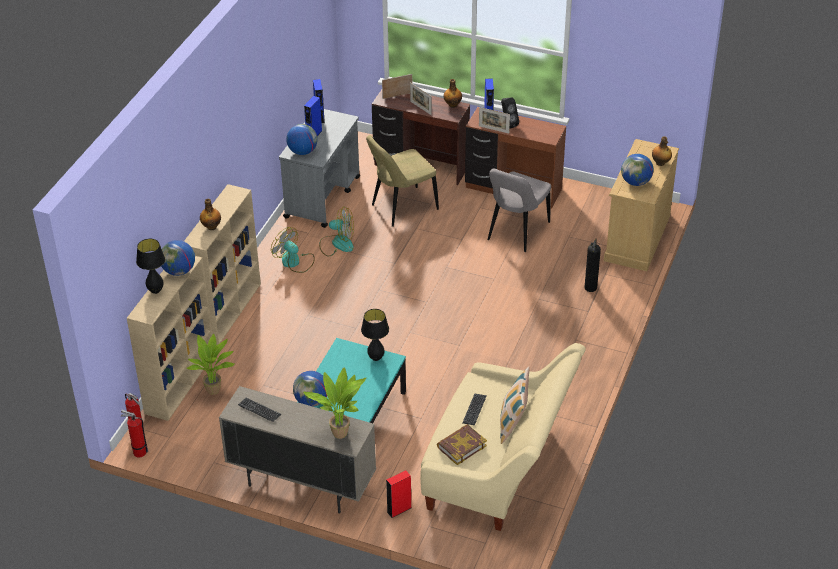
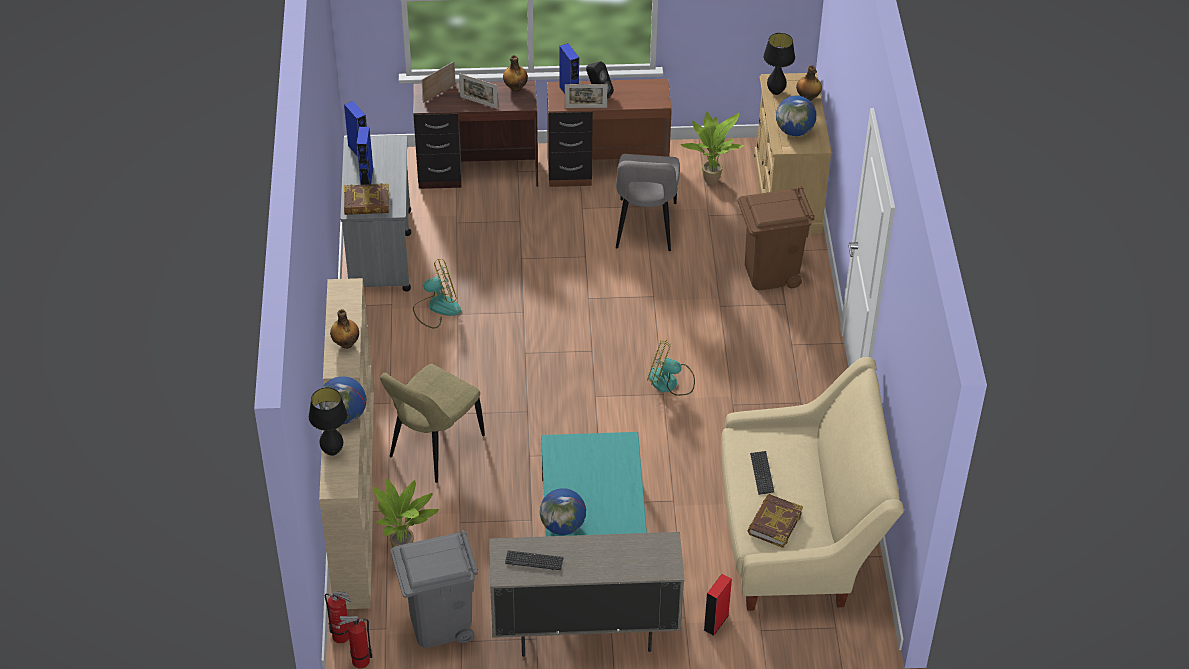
camera: 25 degrees left, 5 degrees up
(207, 446) = (439, 623): none -> grey trash can
(294, 262) = (398, 348): fan -> fan (670, 382)
(302, 151) = (366, 203): globe -> book
(340, 432) = (647, 556): potted plant -> potted plant (710, 179)
(376, 358) = (605, 446): black table lamp -> black table lamp (776, 92)
(401, 208) = (488, 237): beige chair -> beige chair (433, 449)
(513, 424) = (815, 476): pillow -> none
(590, 287) = (770, 273): fire extinguisher -> brown trash can

